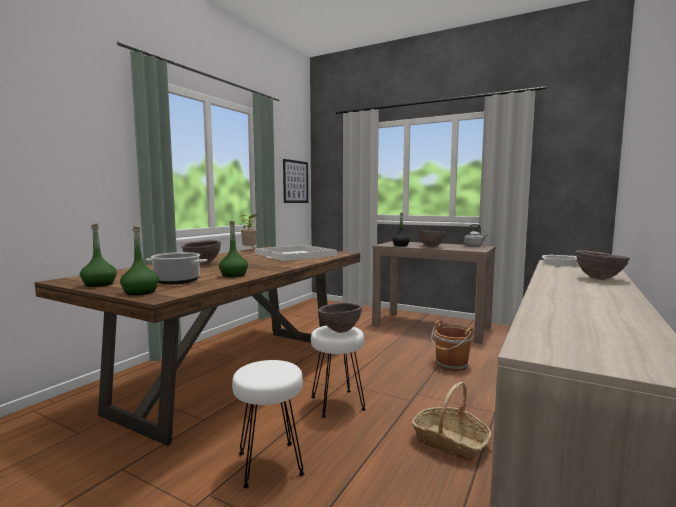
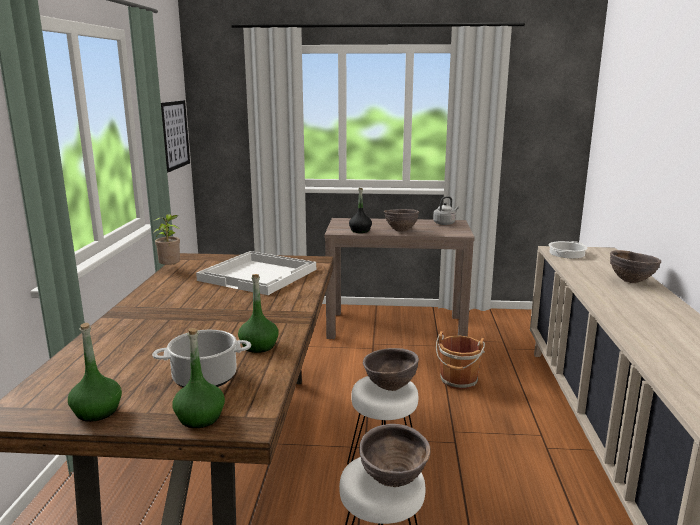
camera: 25 degrees left, 10 degrees up
(202, 264) = (164, 323): brown bowl -> brown bowl (393, 481)
(450, 442) = (529, 485): basket -> none

